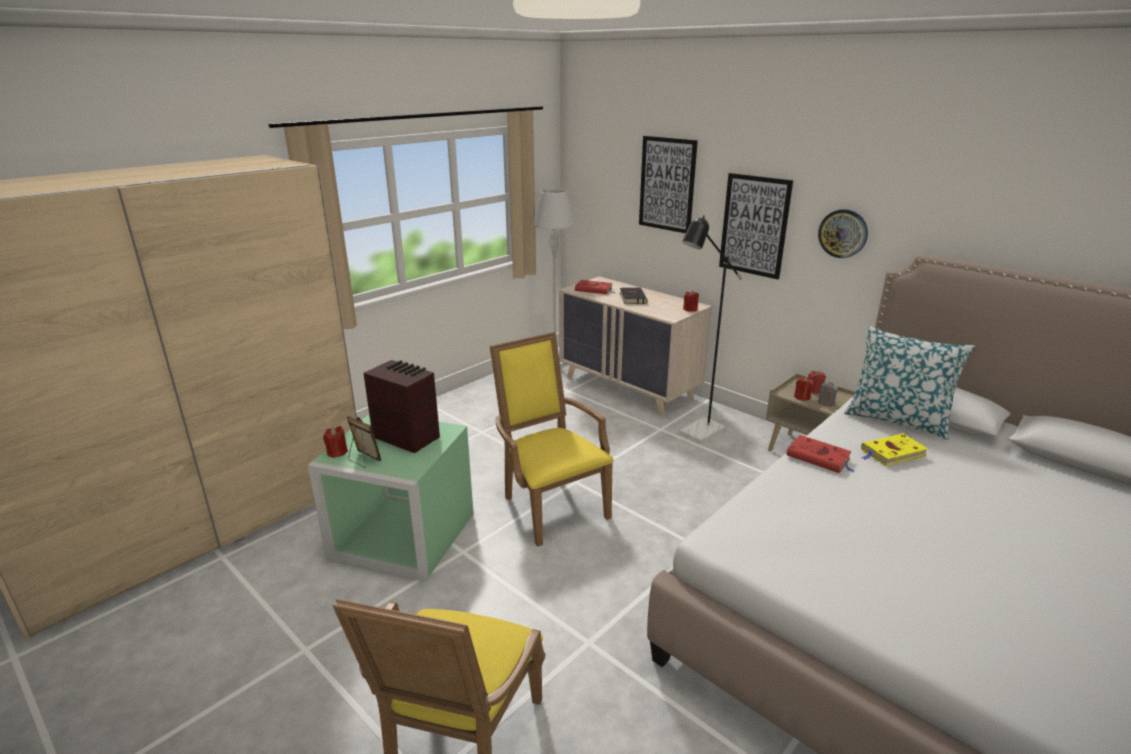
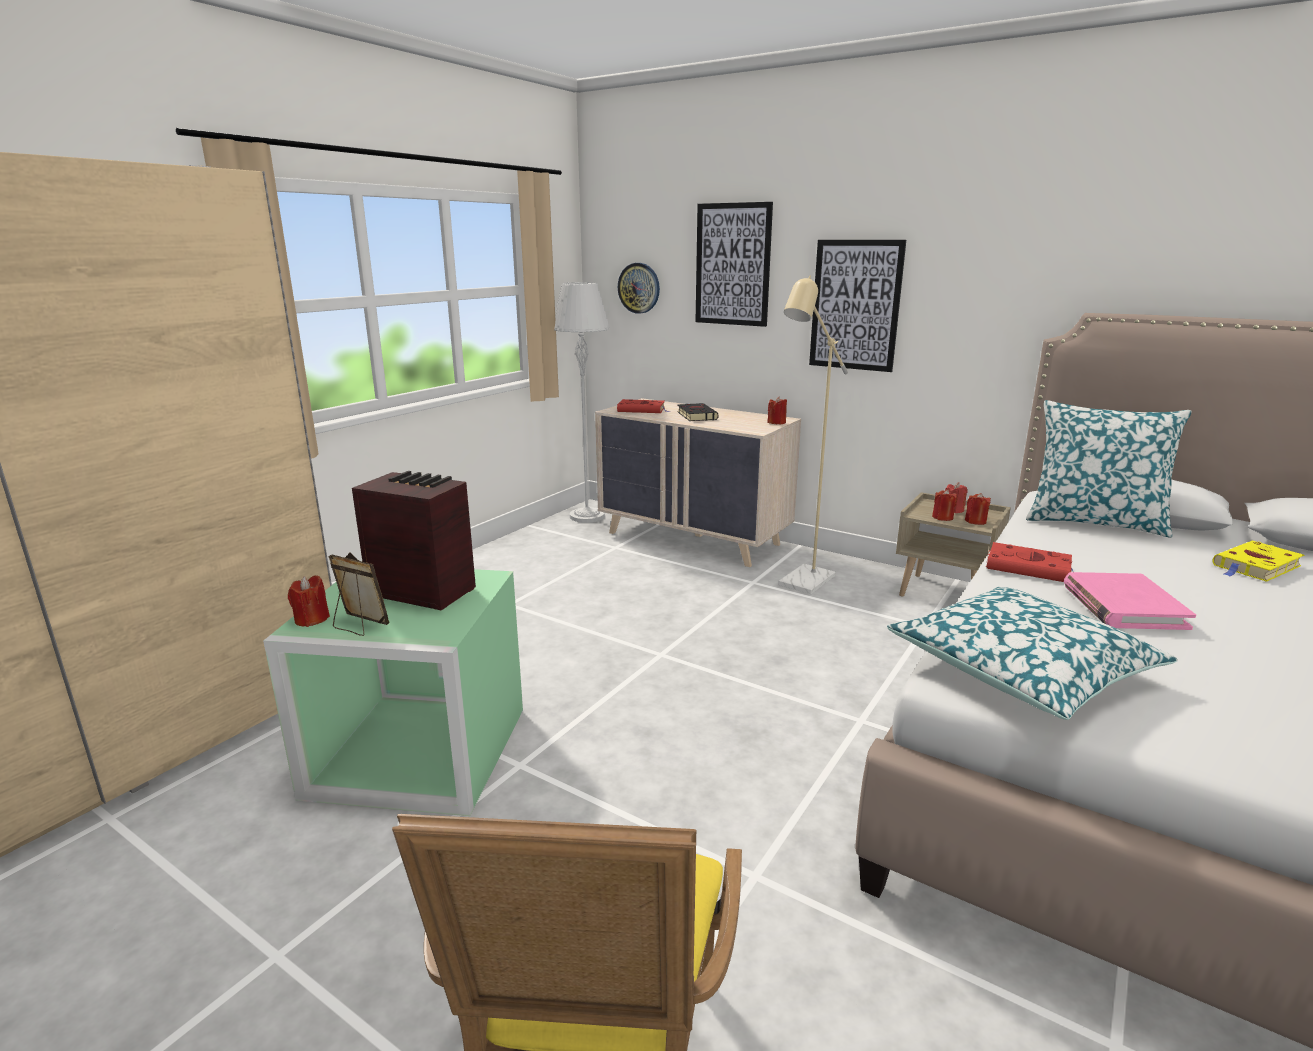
camera: 10 degrees left, 5 degrees down
(550, 505) = (633, 687): yellow armchair -> none
(697, 434) = (802, 584): black floor lamp -> beige floor lamp
(762, 538) = (1021, 669): none -> pillow
(826, 402) = (975, 521): grey candle -> red candle
(843, 233) = (977, 301): wall clock -> wall clock (639, 288)
(864, 496) = (1122, 606): none -> pink book
(892, 453) = (1116, 557): yellow book -> yellow book (1255, 566)

